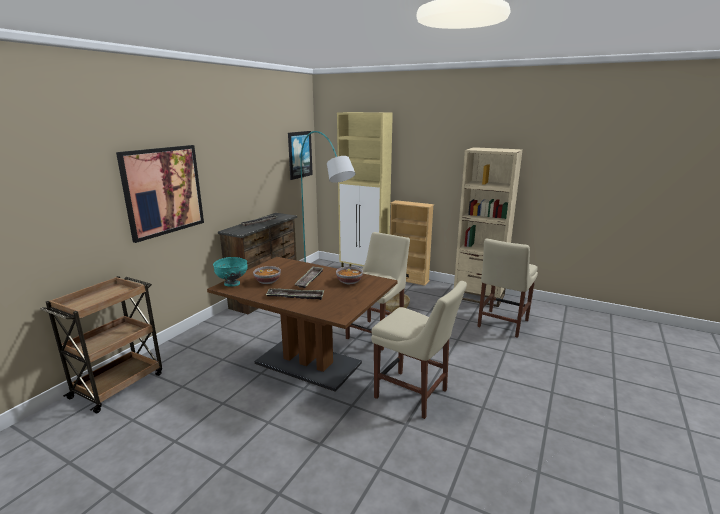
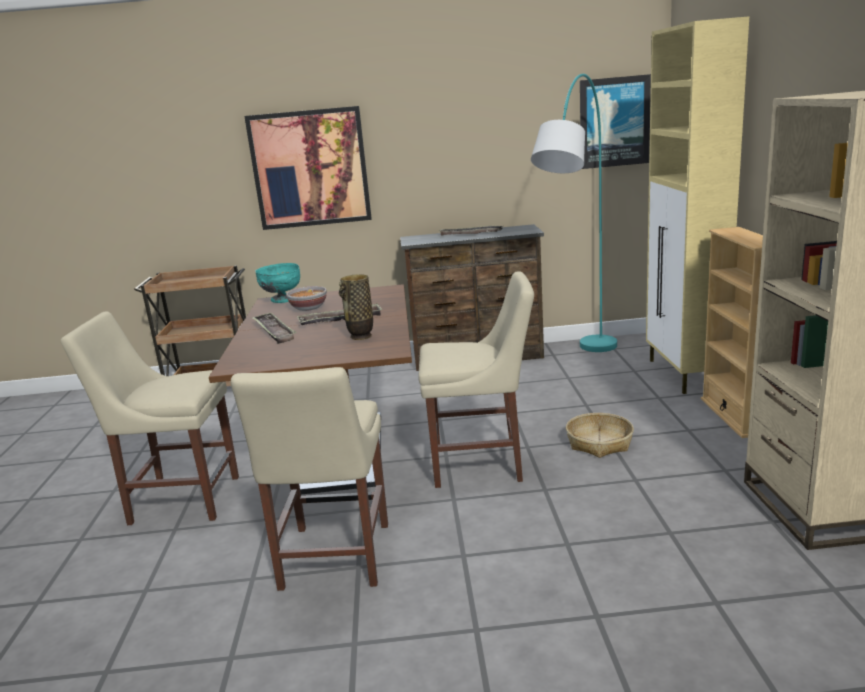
camera: 60 degrees right, 0 degrees up
(349, 282) = (361, 336): bowl -> vase
(501, 324) = (720, 578): beige chair -> beige chair (179, 500)

